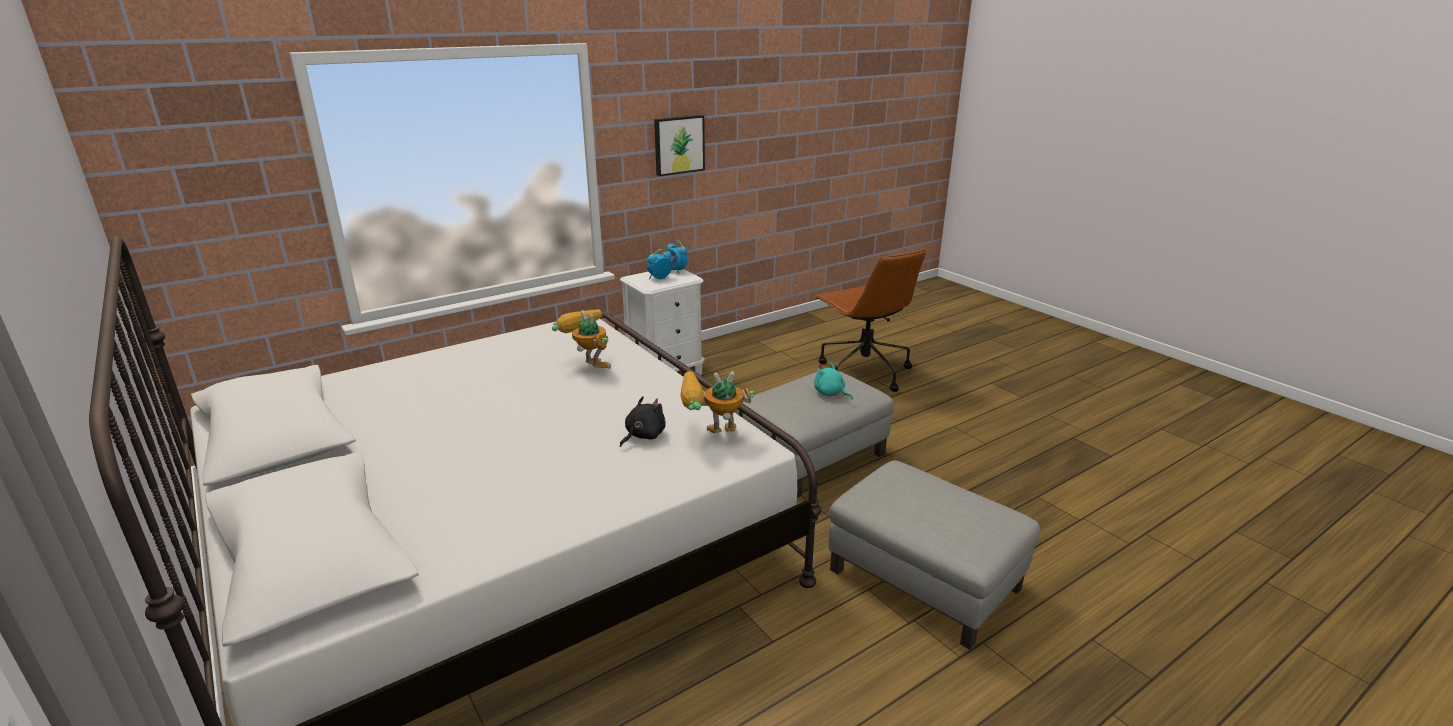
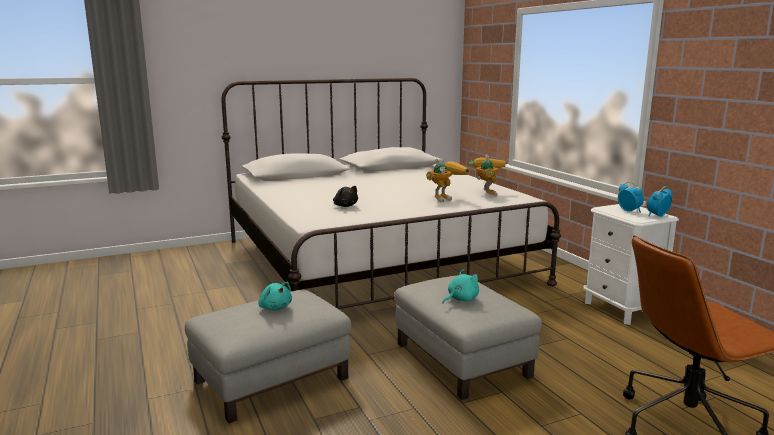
camera: 100 degrees right, 10 degrees down
(678, 145) = (734, 96): picture -> none
(711, 437) = (333, 216): toy robot -> toy robot (486, 193)
(925, 499) = (275, 307): none -> turquoise plush toy

